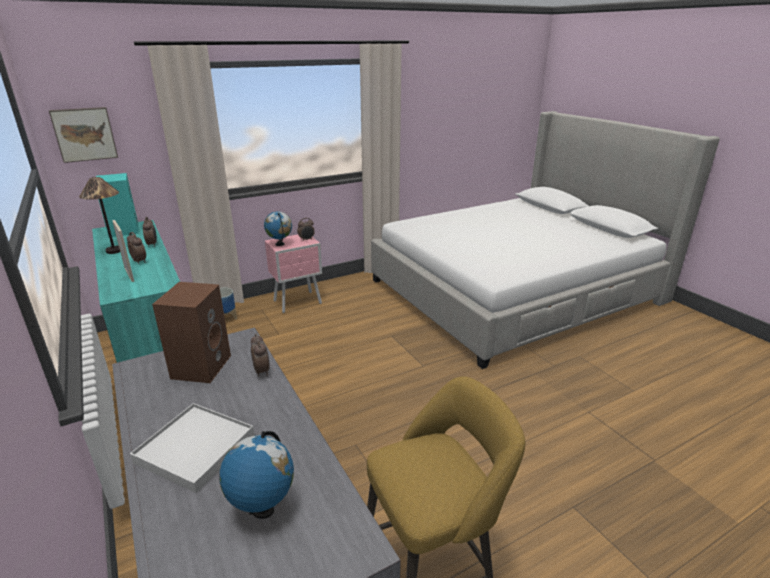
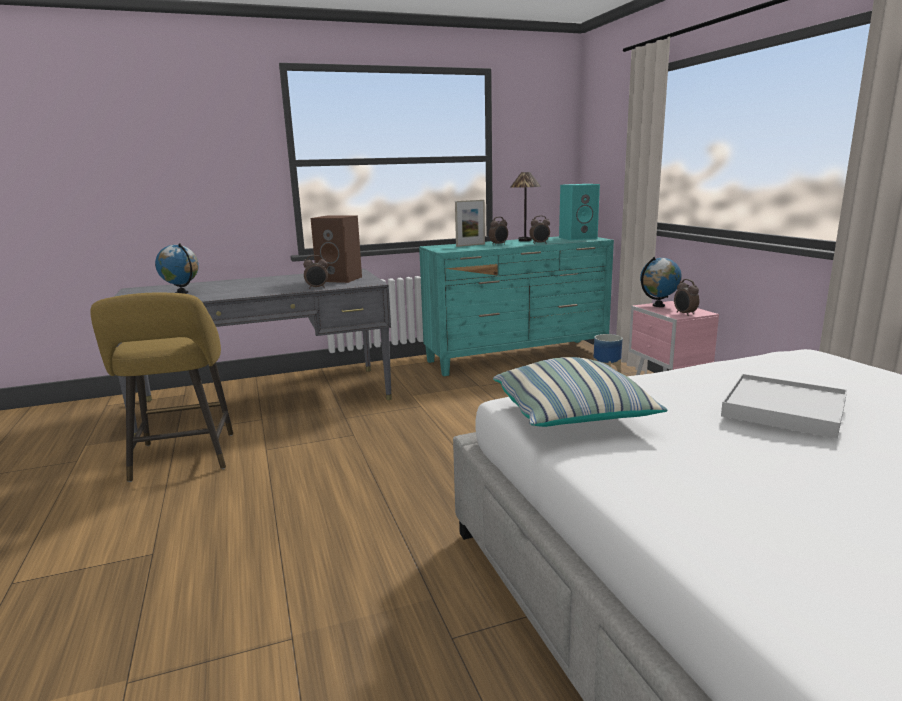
camera: 100 degrees right, 10 degrees down
(84, 134) = (597, 145): picture -> none
(195, 448) = (251, 283): white tray -> white tray (784, 410)
(507, 268) = (573, 416): none -> pillow

